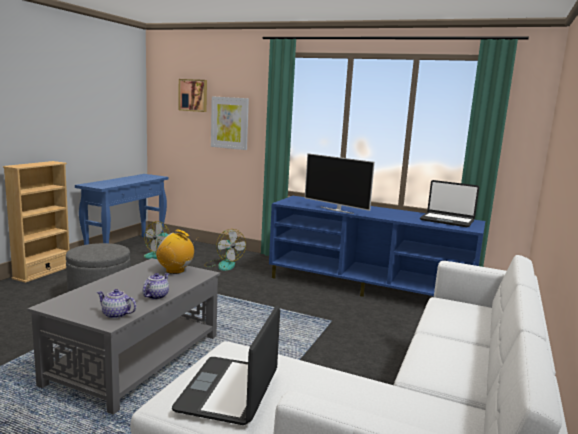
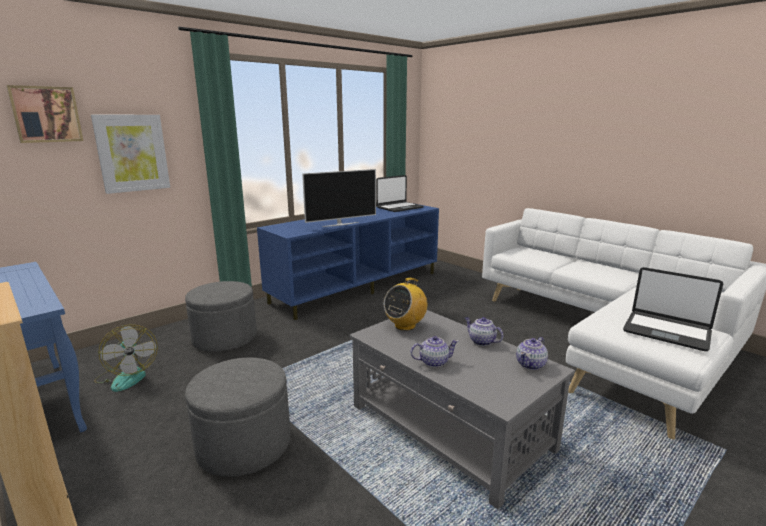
camera: 65 degrees left, 5 degrees up
(113, 283) = (433, 362): none -> teapot
(223, 265) = (225, 338): fan -> grey ottoman

